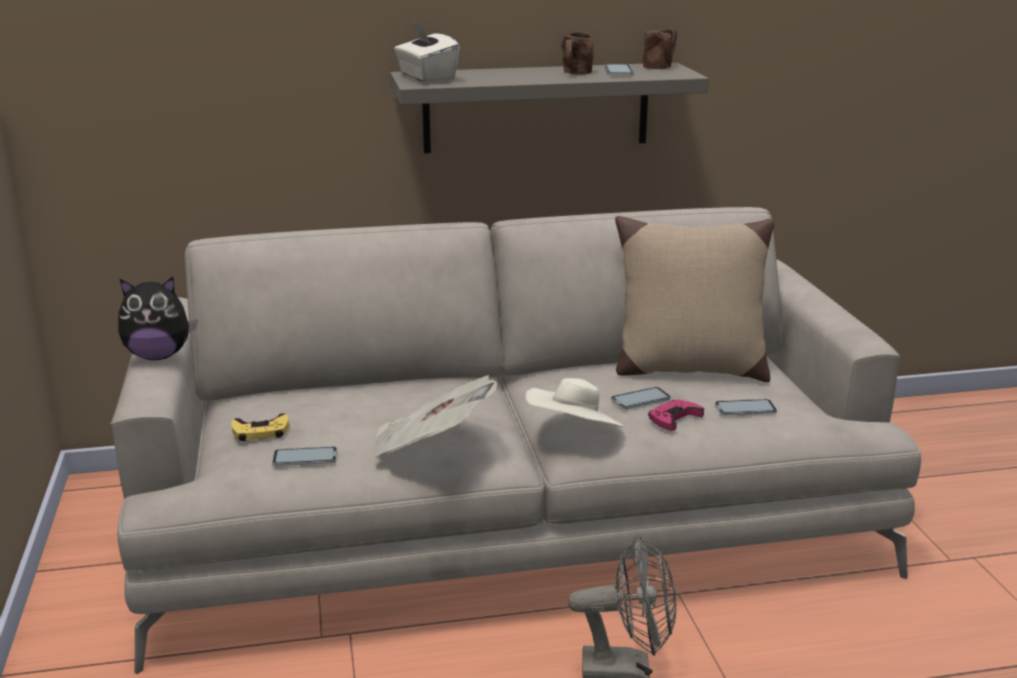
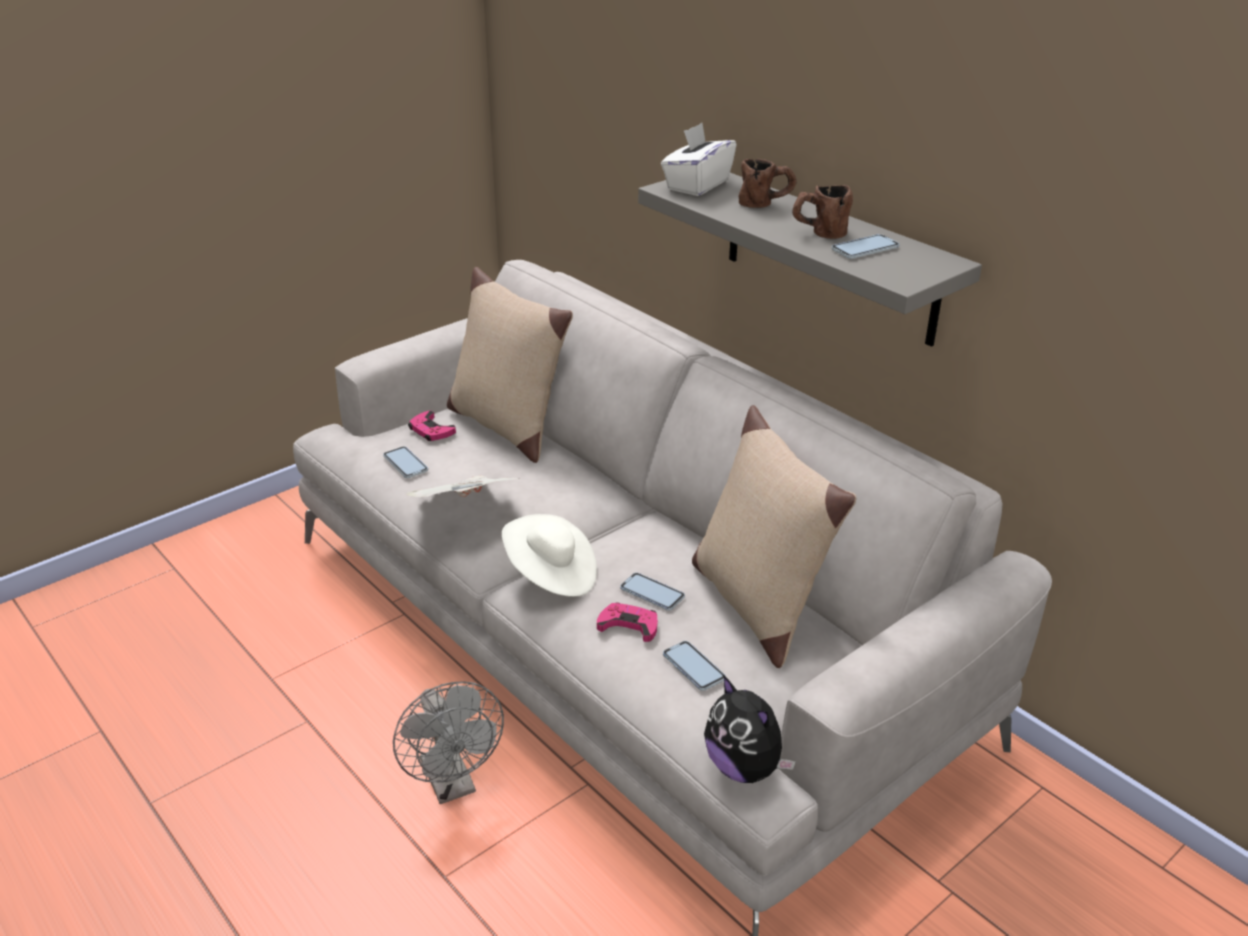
camera: 60 degrees right, 10 degrees up
(158, 356) = (430, 338): plush toy -> plush toy (744, 767)
(261, 432) = (431, 430): yellow game controller -> pink game controller
(307, 396) = (506, 426): none -> beige pillow
(661, 66) = (938, 261): brown mug -> brown mug (766, 203)

